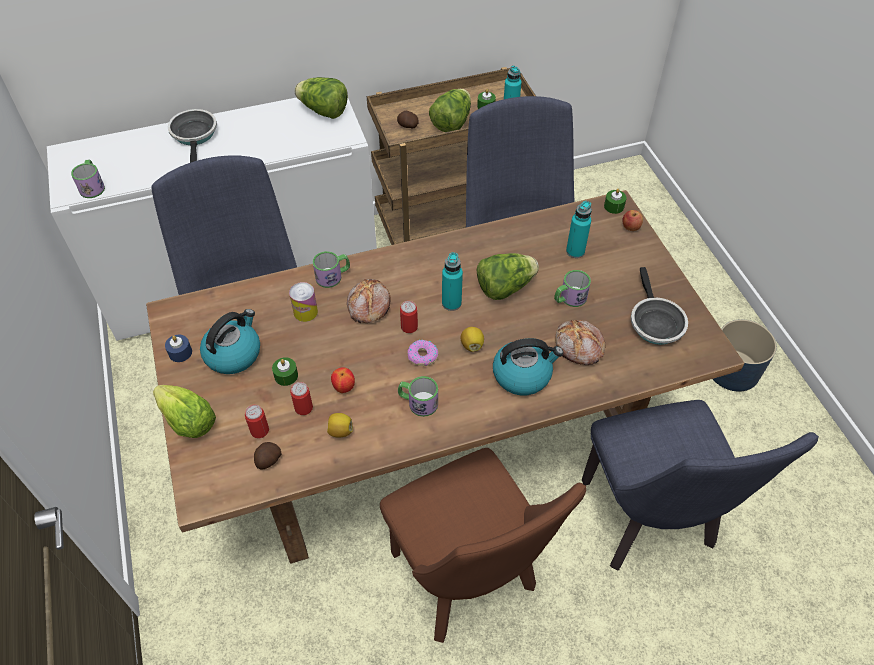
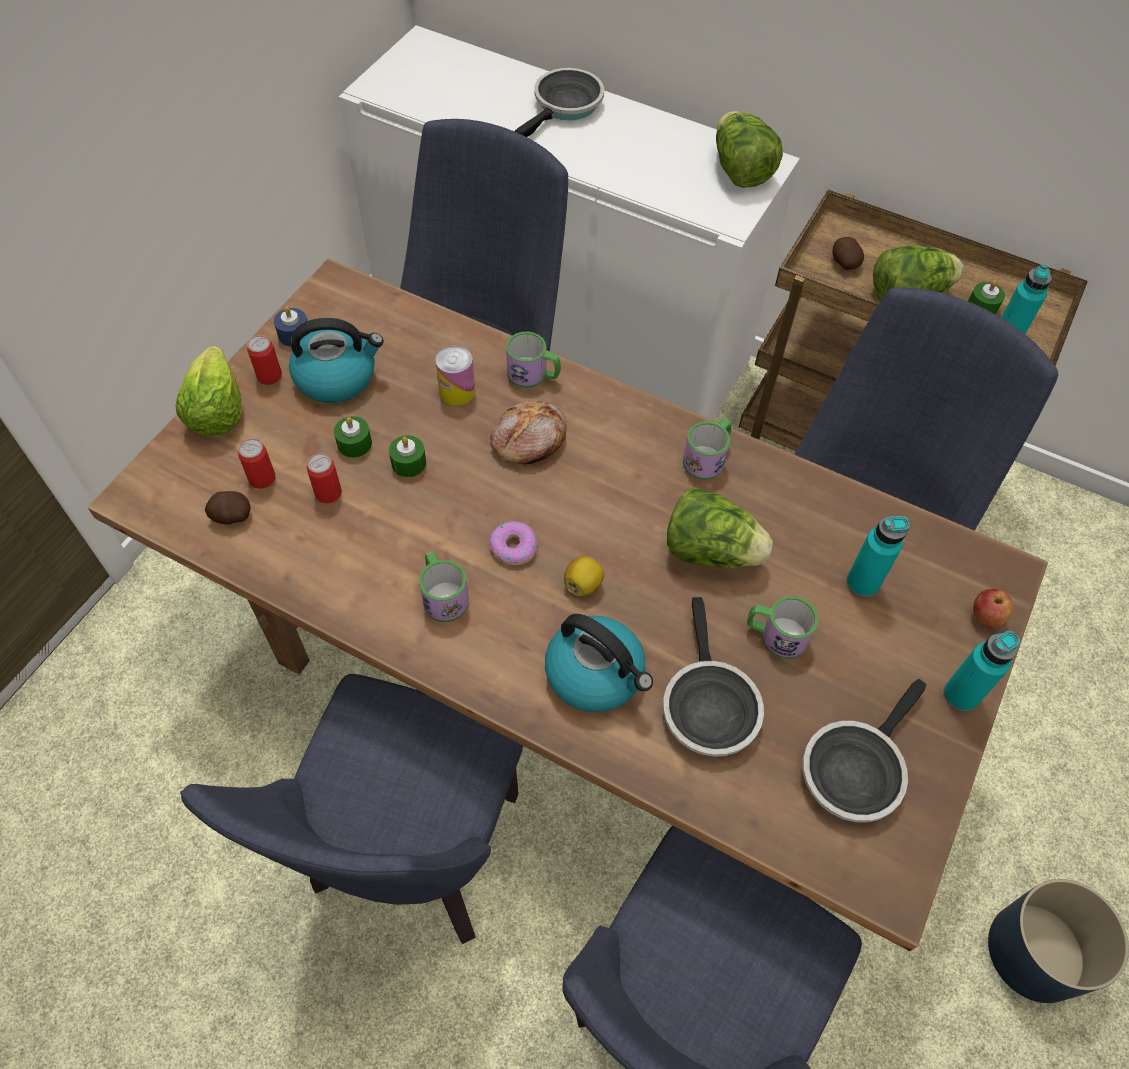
camera: 45 degrees right, 5 degrees up
(93, 186) = (405, 95): mug -> mug (708, 458)
(340, 431) = (330, 551): lemon -> none
(344, 388) = (391, 508): apple -> none
(409, 327) = (541, 501): can -> can (269, 376)
(451, 303) = (623, 515): turquoise bottle -> turquoise bottle (961, 695)
(468, 581) = (411, 860): brown chair -> blue chair
(578, 347) = (707, 705): bread -> frying pan
(614, 206) = (997, 569): green candle -> green candle (409, 463)

